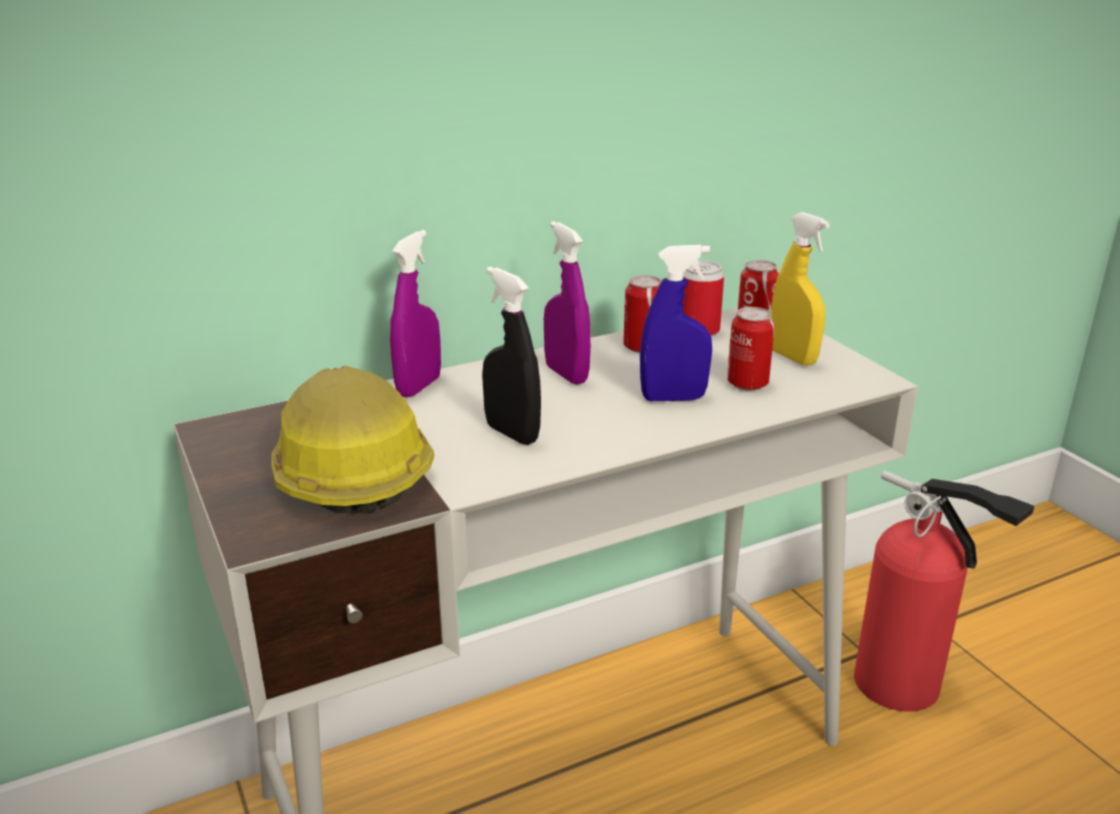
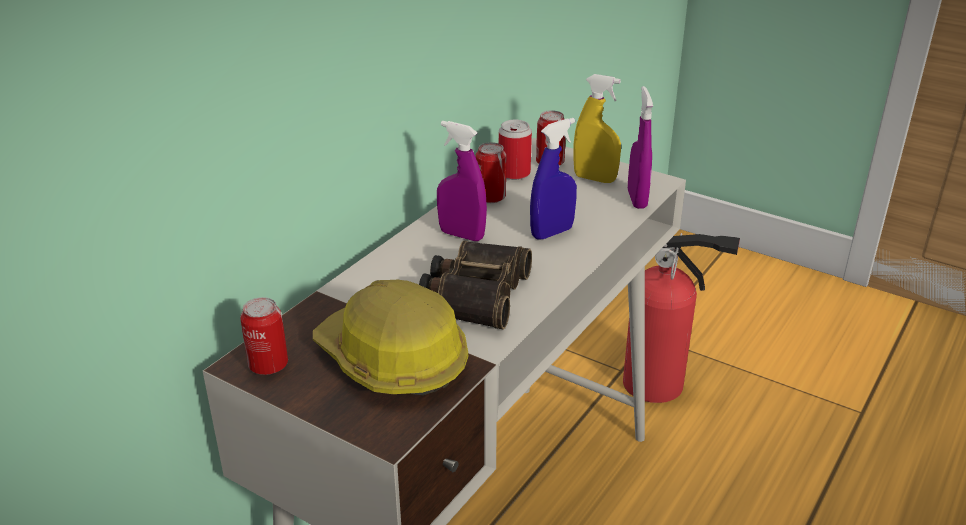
camera: 30 degrees left, 5 degrees up
(418, 386) = (365, 277): purple spray bottle -> purple spray bottle (637, 199)
(512, 433) = (475, 293): black spray bottle -> binoculars
(747, 383) = (586, 207): can -> can (268, 365)

